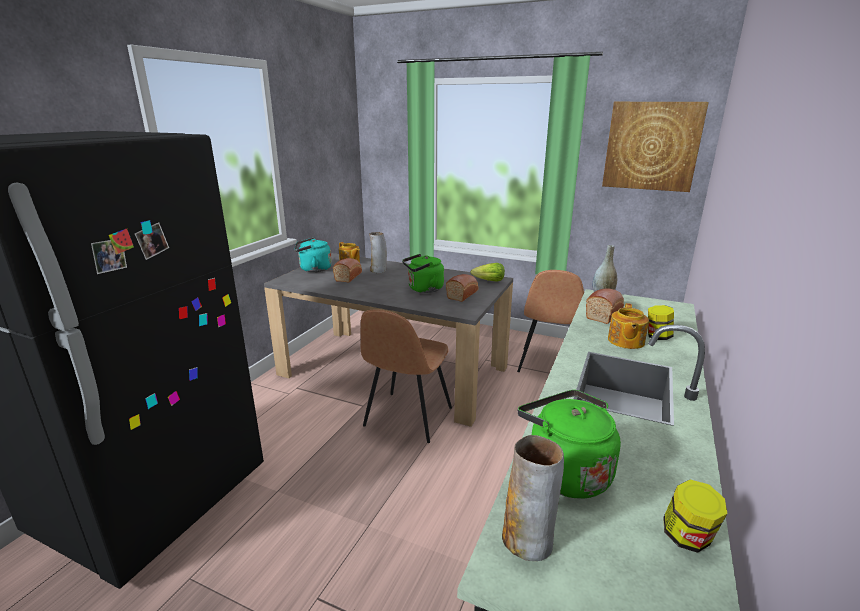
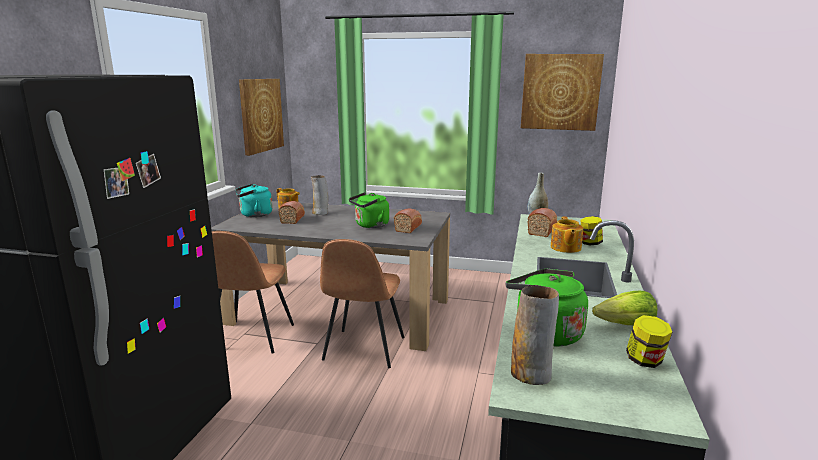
camera: 10 degrees left, 5 degrees down
(329, 166) = (261, 115): none -> picture
(489, 281) = (429, 216): lettuce -> lettuce (625, 325)
(549, 365) = (486, 295): brown chair -> brown chair (251, 337)

